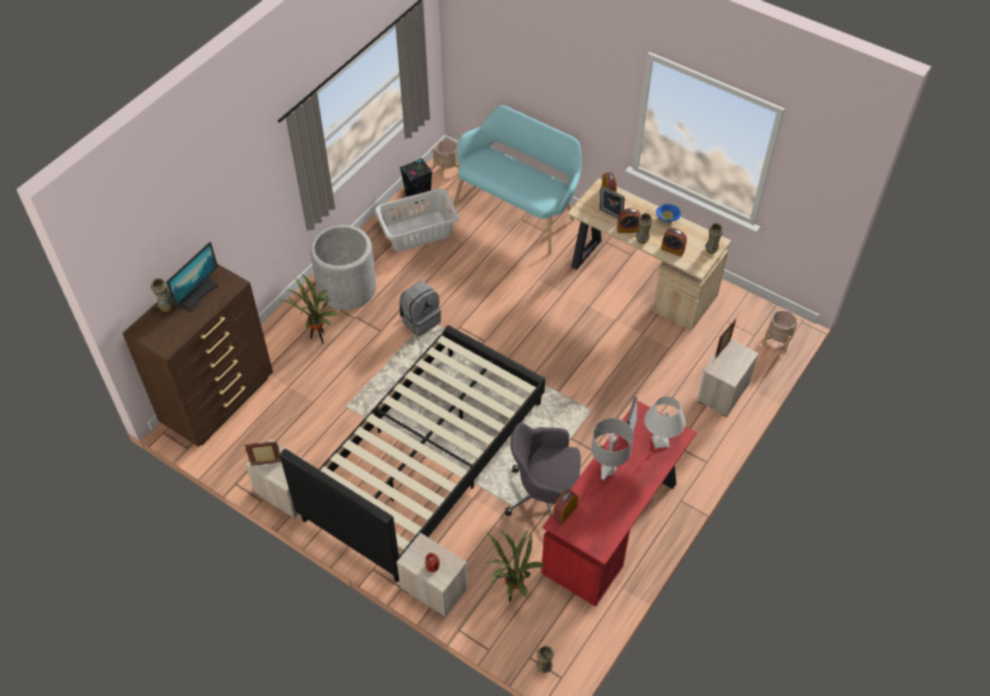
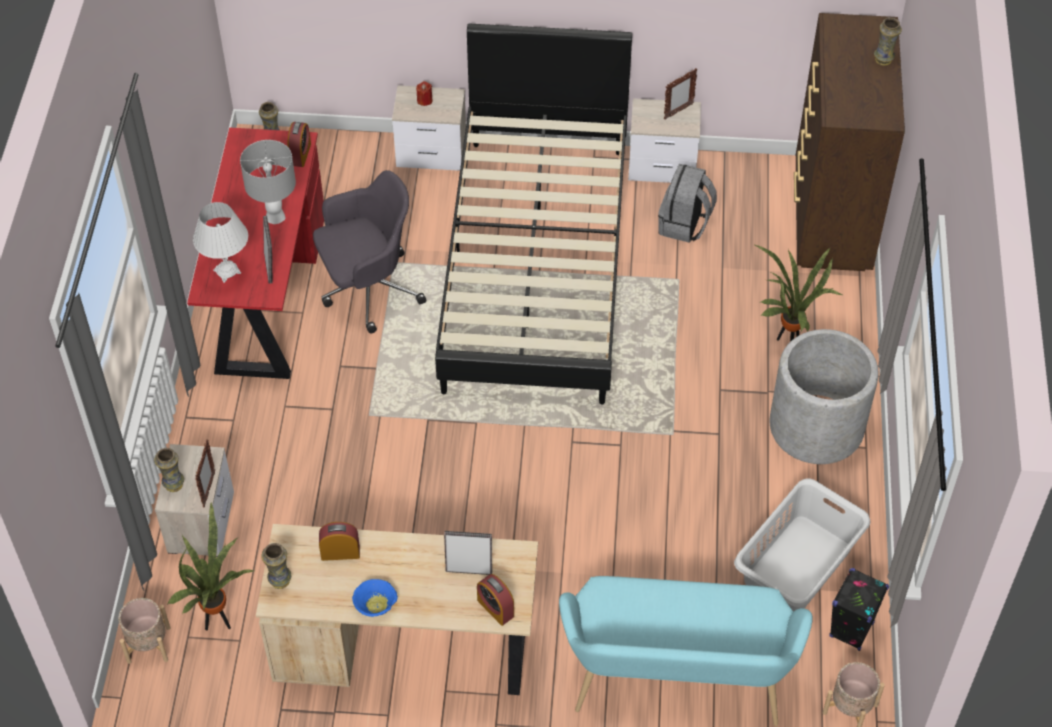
camera: 150 degrees right, 0 degrees up
(198, 293) = (865, 88): monitor -> none
(420, 320) = (679, 429): grey backpack -> grey backpack (684, 225)
(512, 593) = (344, 183): potted plant -> potted plant (219, 621)
(628, 229) = (427, 556): alarm clock -> none
(642, 240) = (395, 547): vase -> vase (173, 485)

